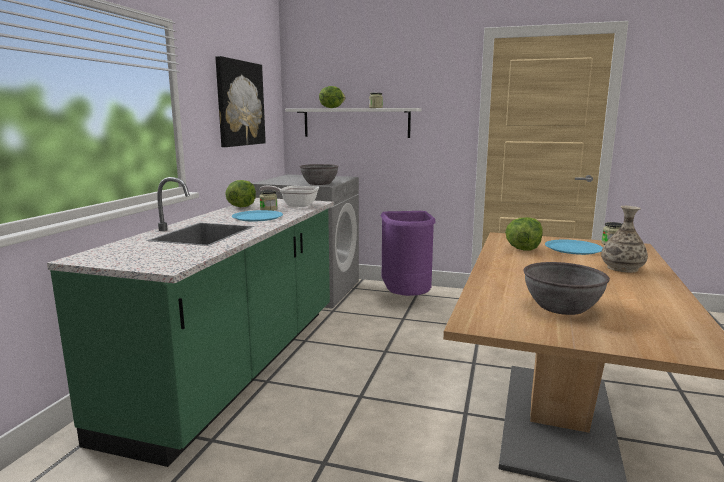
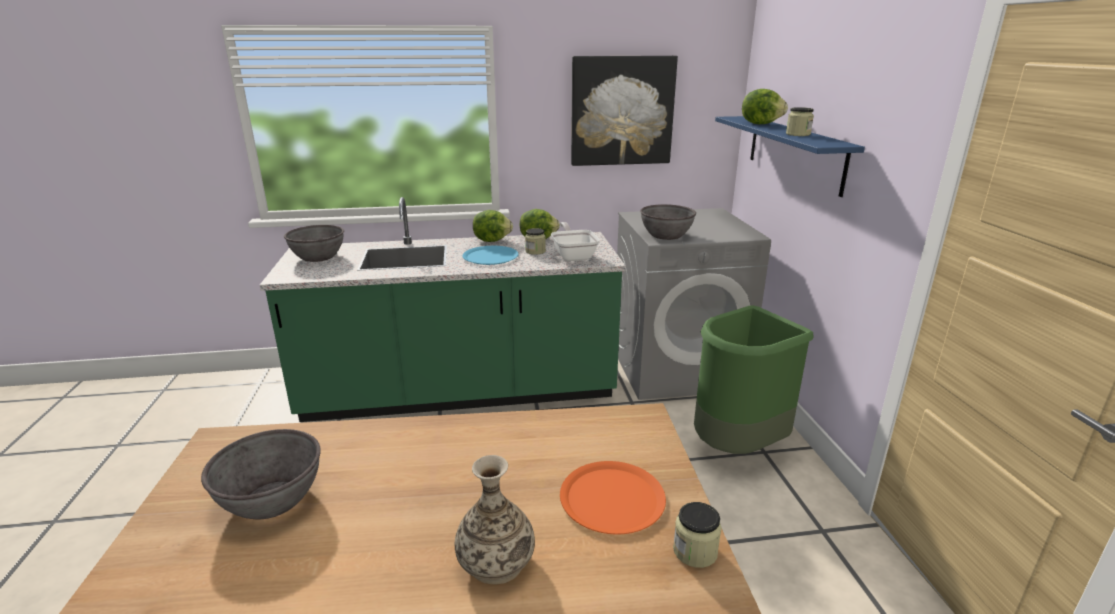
camera: 65 degrees right, 10 degrees up
(129, 254) = (318, 257): none -> grey bowl
(356, 123) = (794, 152): white shelf -> blue shelf
(407, 298) = (737, 447): purple trash can -> green trash can
(523, 249) = (563, 444): lettuce -> lettuce (492, 240)
(573, 248) = (612, 498): blue plate -> orange plate

